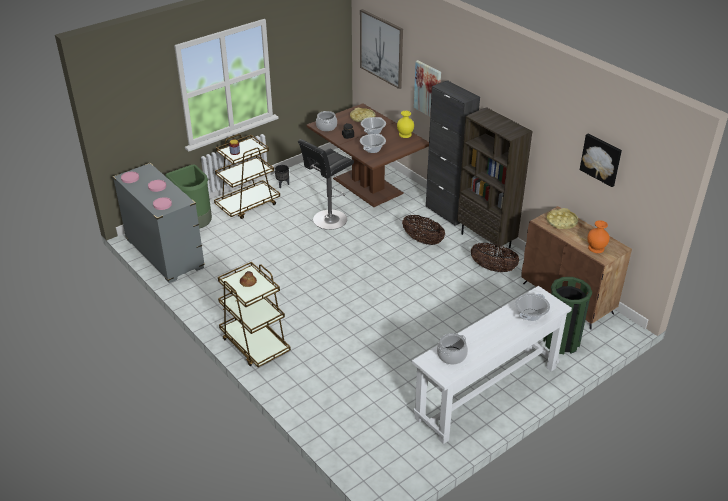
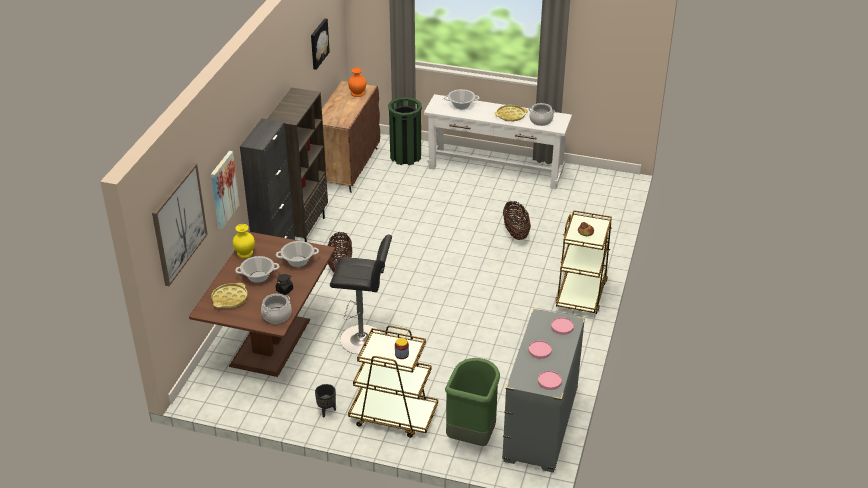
camera: 125 degrees left, 0 degrees up
(493, 268) = (344, 213): basket -> basket (515, 232)
(561, 222) = (335, 115): yellow tray -> yellow tray (511, 116)

